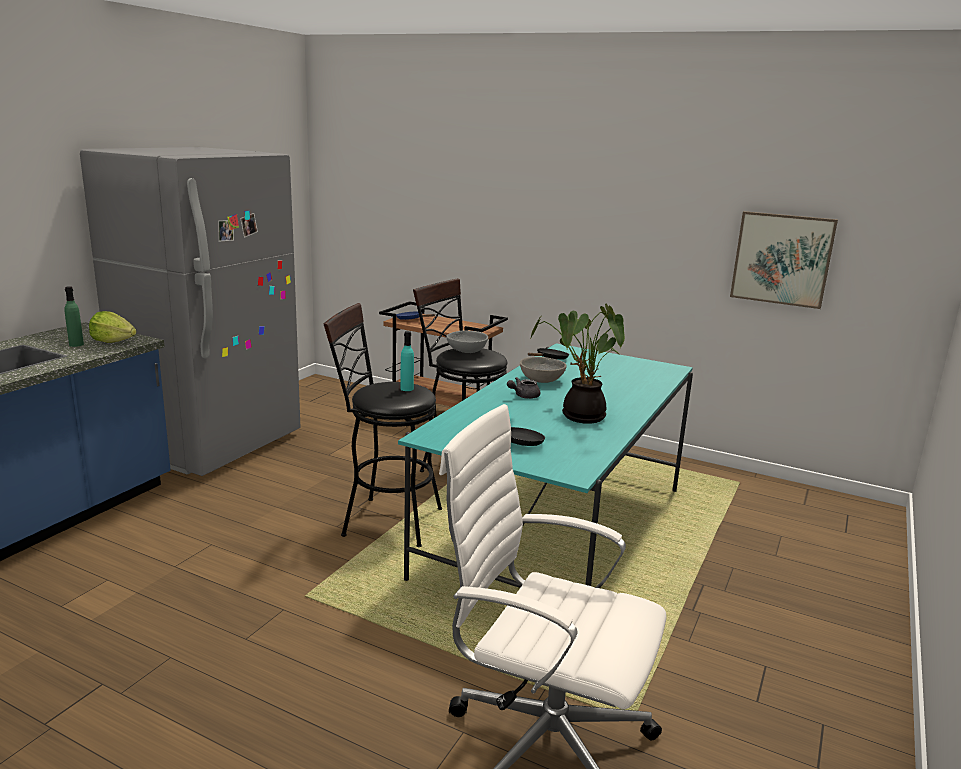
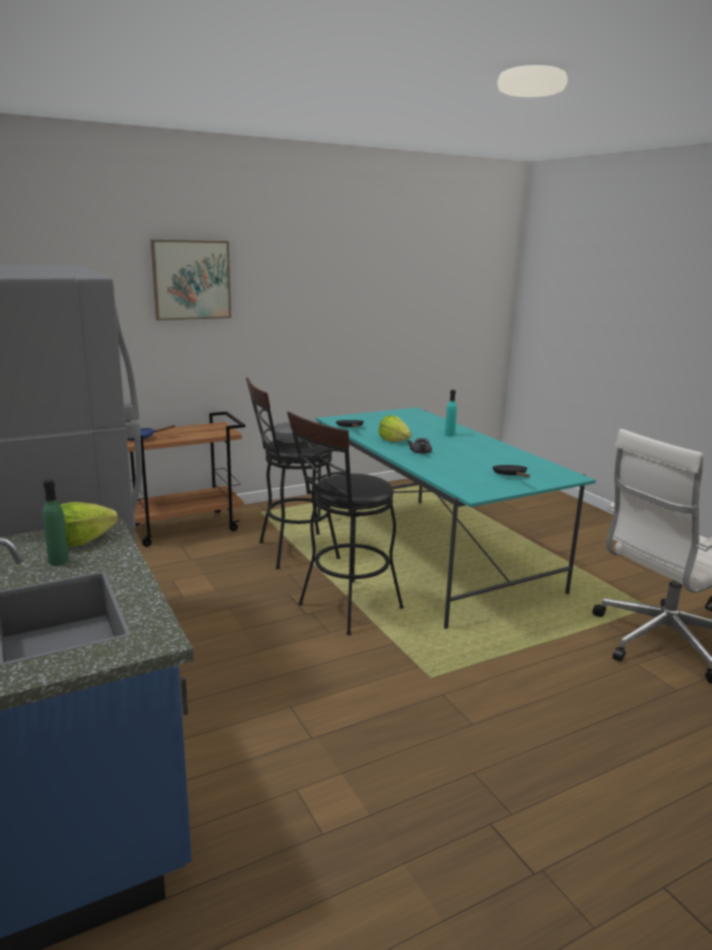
camera: 55 degrees left, 0 degrees up
(407, 389) = (356, 477): turquoise bottle -> turquoise bottle (449, 435)
(542, 380) = (394, 441): grey bowl -> lettuce
(579, 416) = (476, 451): potted plant -> none
(782, 259) = (426, 318): picture -> picture (191, 280)

